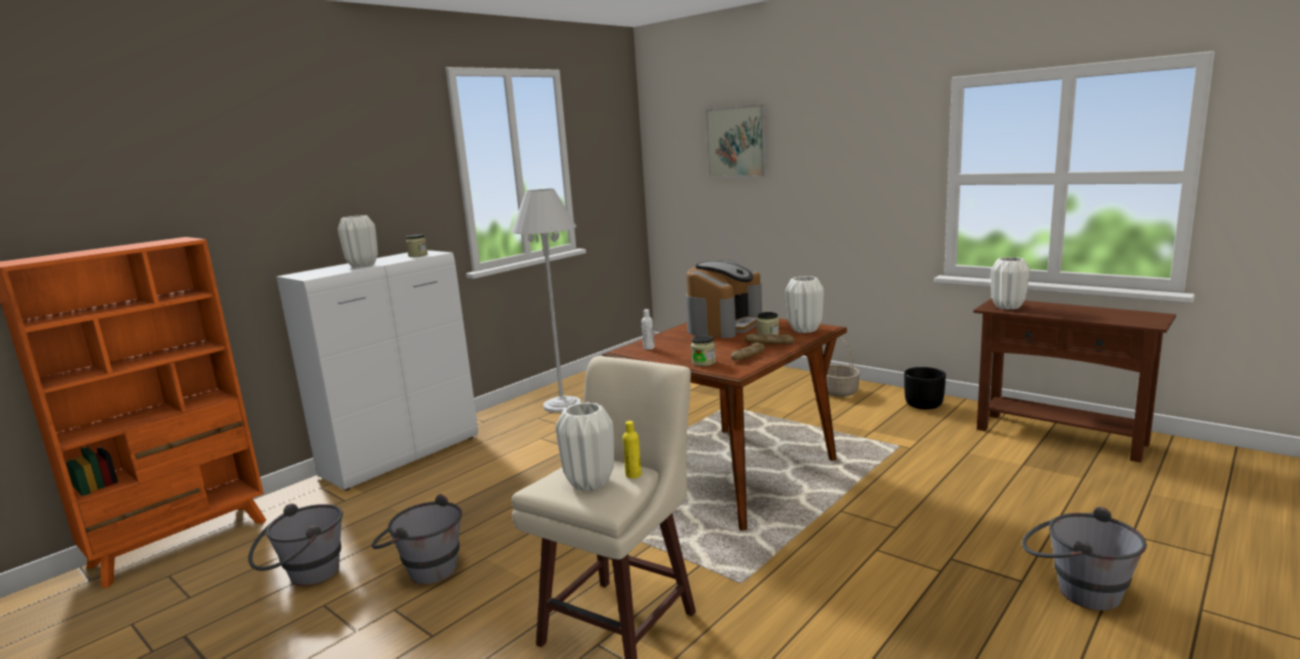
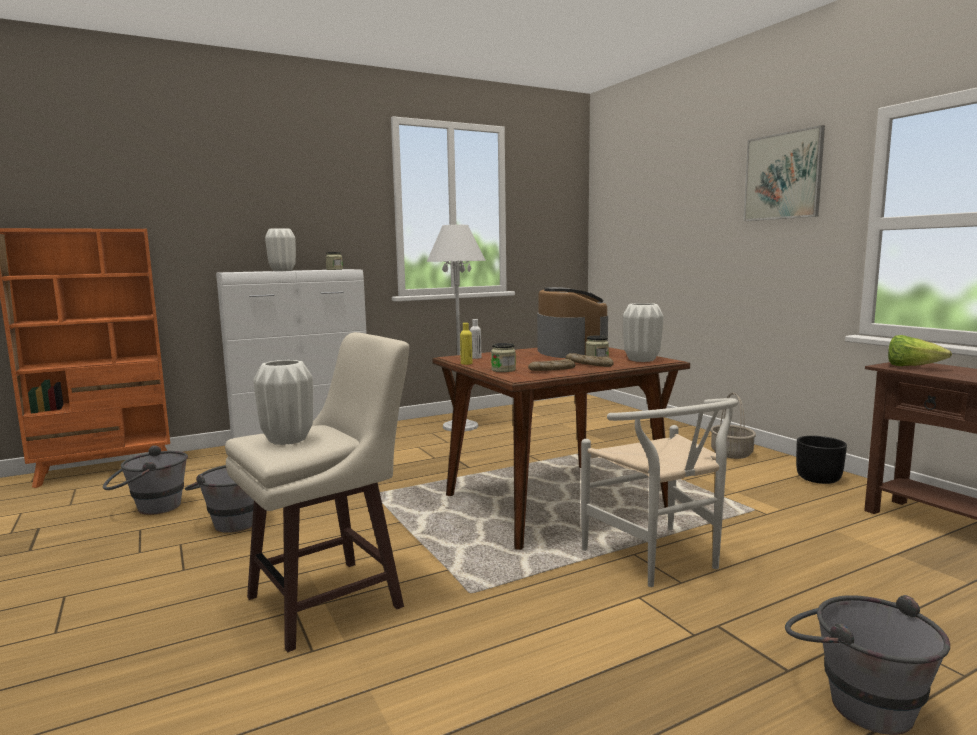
camera: 20 degrees right, 5 degrees down
(633, 475) = (332, 440): yellow bottle -> yellow bottle (466, 363)
(724, 325) = (570, 351): coffee machine -> coffee machine turned 60 degrees counterclockwise
(736, 142) = (665, 195): picture -> picture (783, 176)
(866, 512) = (660, 561): none -> white chair
(1007, 307) = (911, 367): white vase -> lettuce

